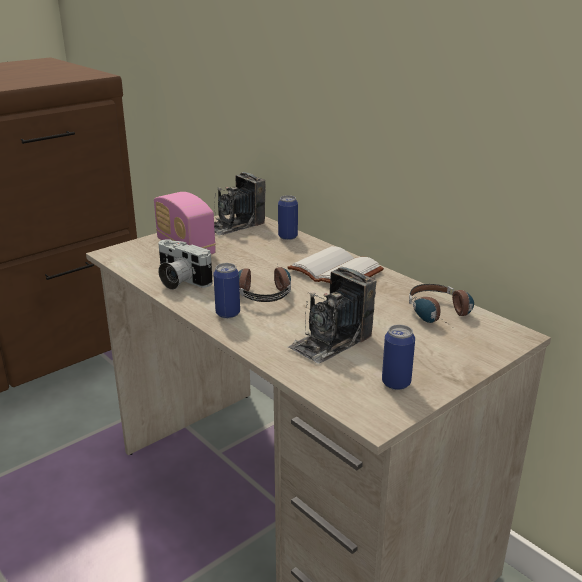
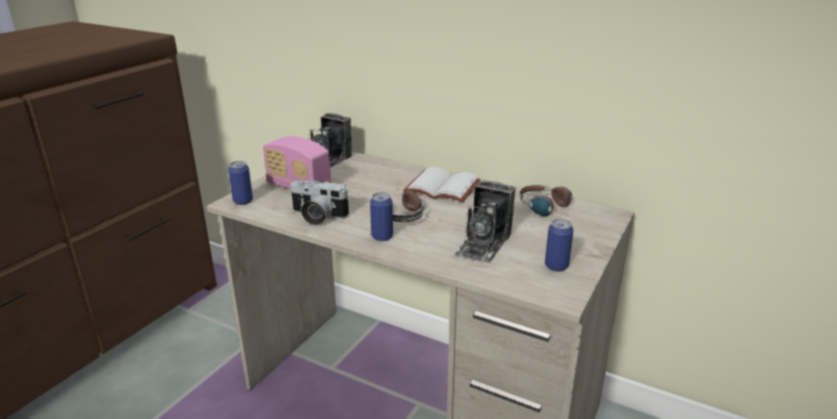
camera: 20 degrees left, 0 degrees up
(288, 236) = (381, 165): can -> can (243, 201)

